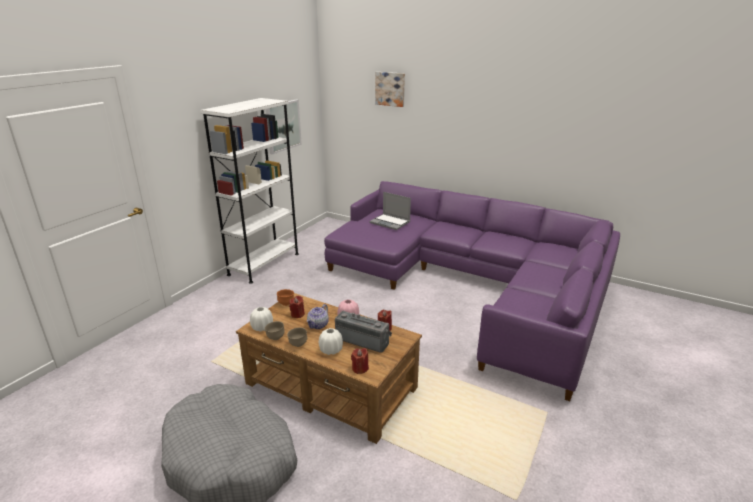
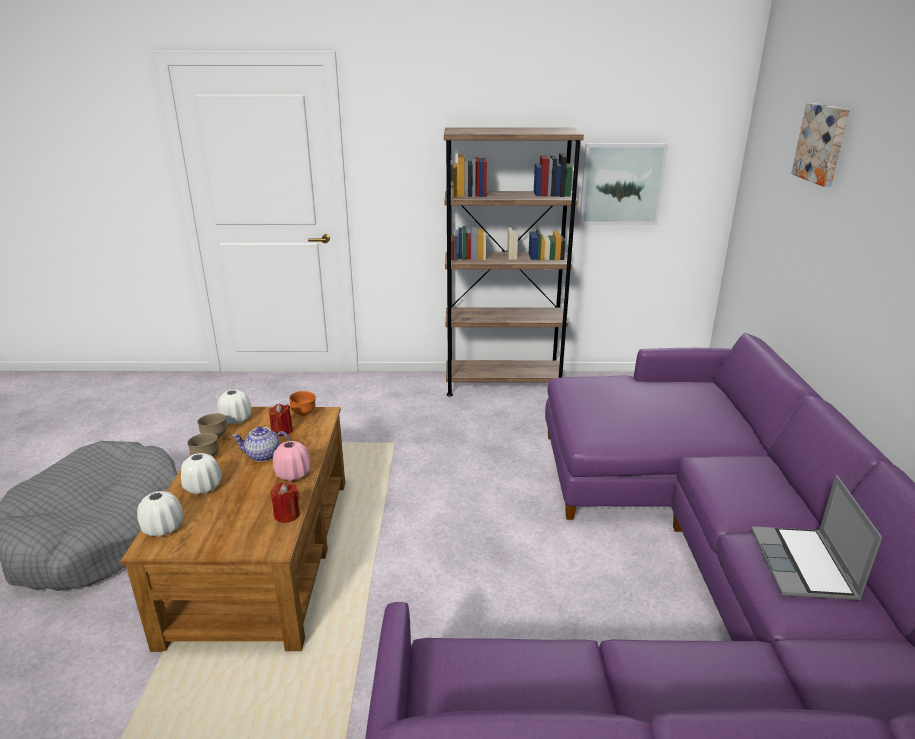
camera: 60 degrees right, 0 degrees up
(264, 264) = (503, 384): white bookcase -> brown bookcase
(360, 368) = (163, 528): red candle -> white vase
(363, 340) = (241, 506): radio -> none
(390, 222) = (665, 408): laptop -> laptop (804, 566)

